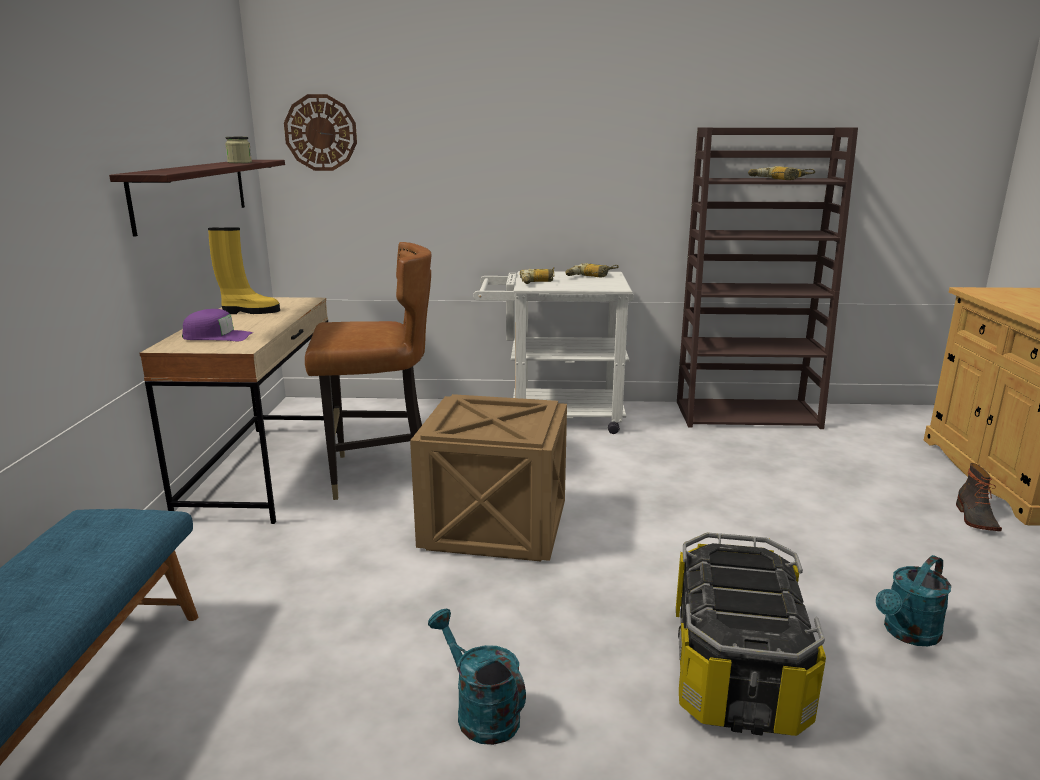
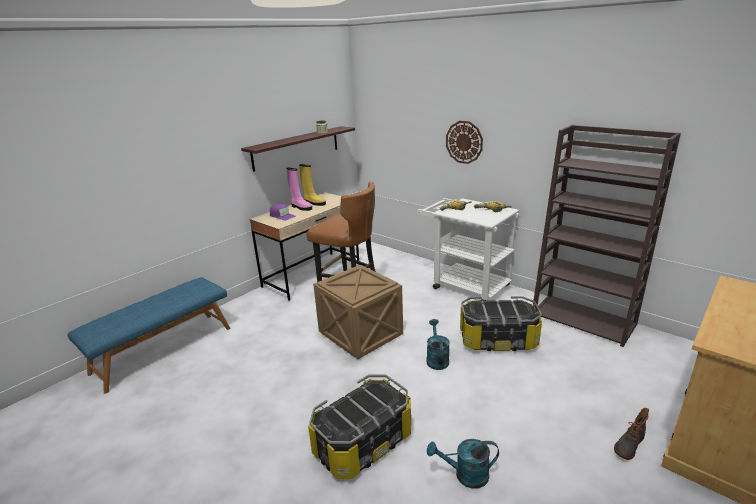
camera: 40 degrees right, 5 degrees up
(234, 321) = (301, 207): none -> pink boot
(321, 133) = (377, 113): wall clock -> wall clock (464, 142)
(480, 712) = (260, 405): turquoise watering can -> turquoise watering can (436, 359)
(694, 465) = (497, 339): none -> storage box
(779, 179) = (615, 168): power drill -> none

